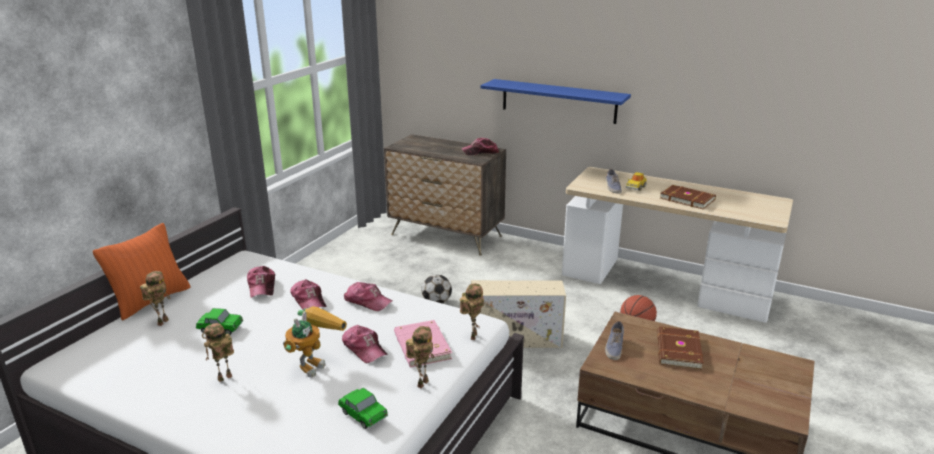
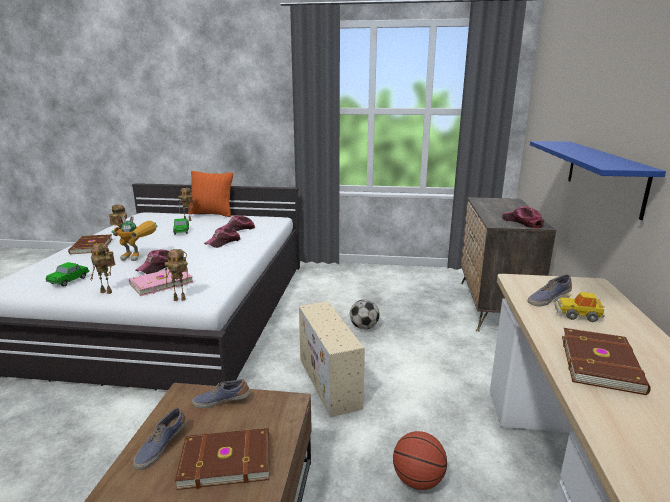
camera: 70 degrees right, 5 degrees down
(212, 410) = (90, 246): none -> brown book
(367, 301) = (228, 257): cap -> none
(660, 375) = (161, 446): none -> shoe

